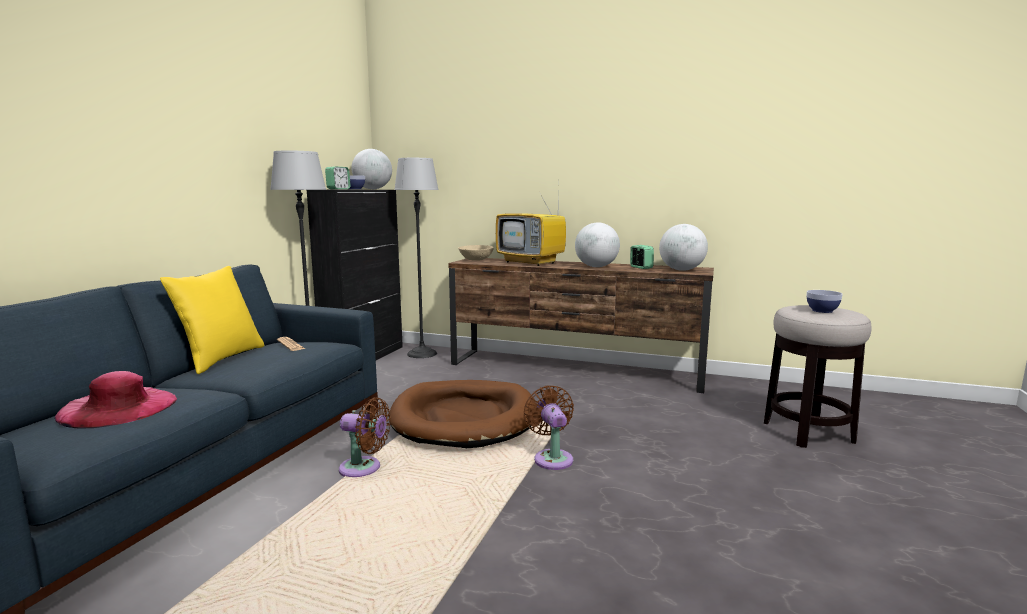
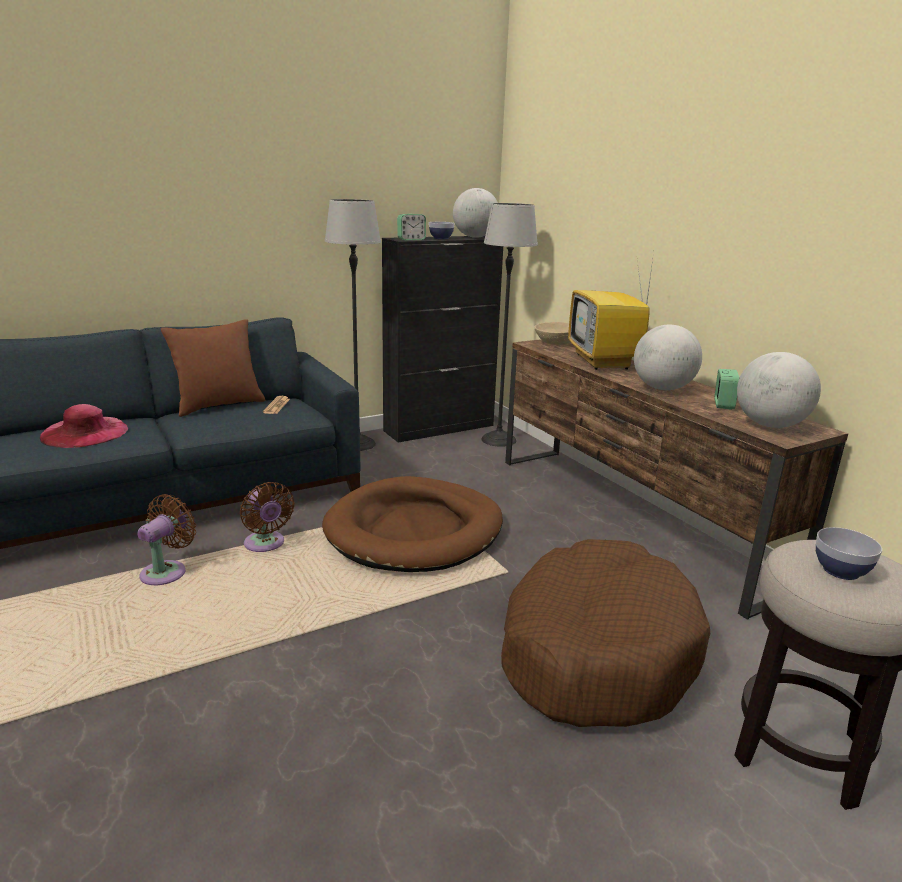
camera: 40 degrees right, 10 degrees up
(221, 359) = (219, 405): yellow pillow -> brown pillow
(552, 458) = (416, 611): brown fan -> brown fan (167, 571)
(674, 433) = (596, 651): none -> brown dog bed

